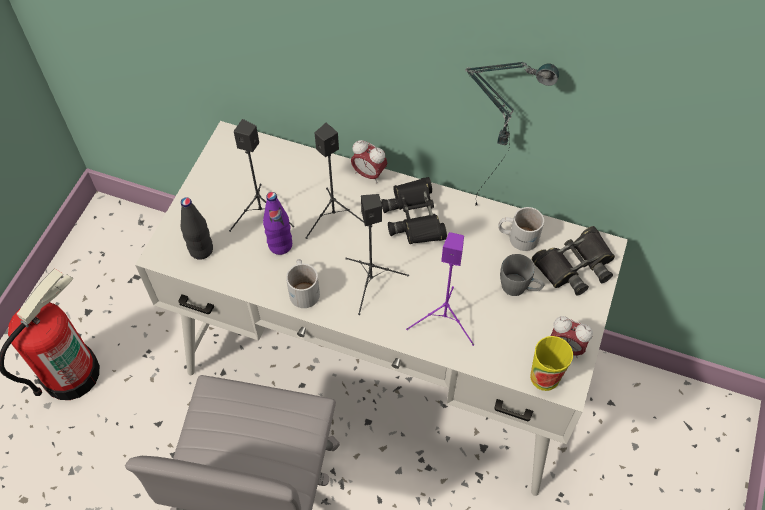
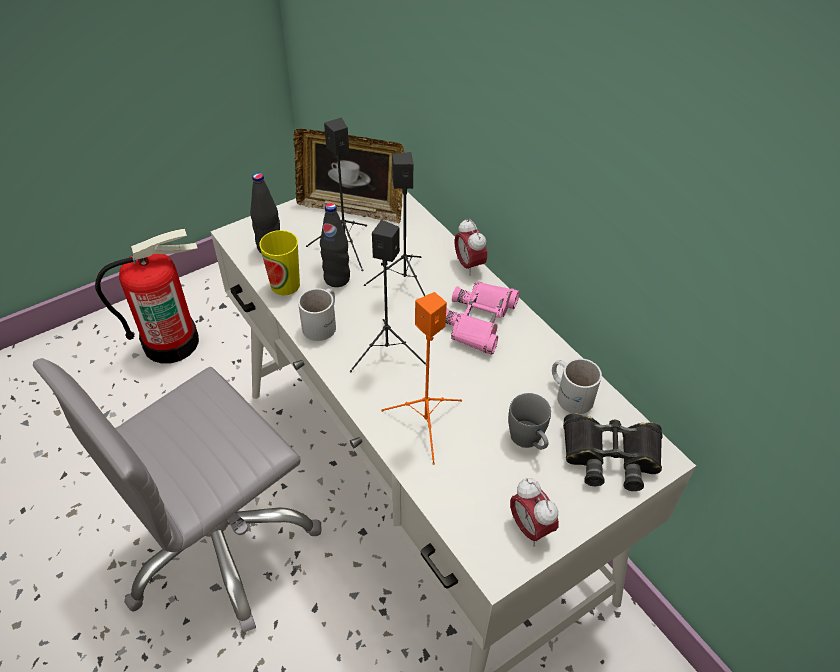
camera: 35 degrees right, 10 degrees down
(233, 174) = (351, 207): none -> picture frame
(280, 245) = (337, 279): purple bottle -> black bottle
(414, 216) = (479, 321): black binoculars -> pink binoculars
(445, 320) = (426, 425): purple speaker -> orange speaker
(488, 200) = (567, 346): table lamp -> none
(544, 377) = (480, 542): cup -> cup (285, 285)

